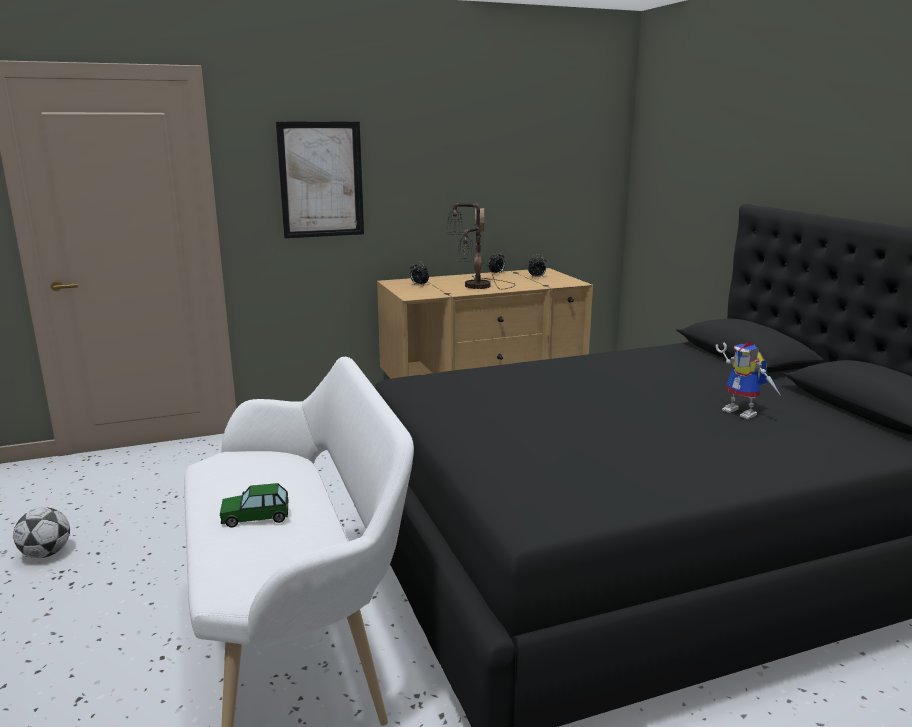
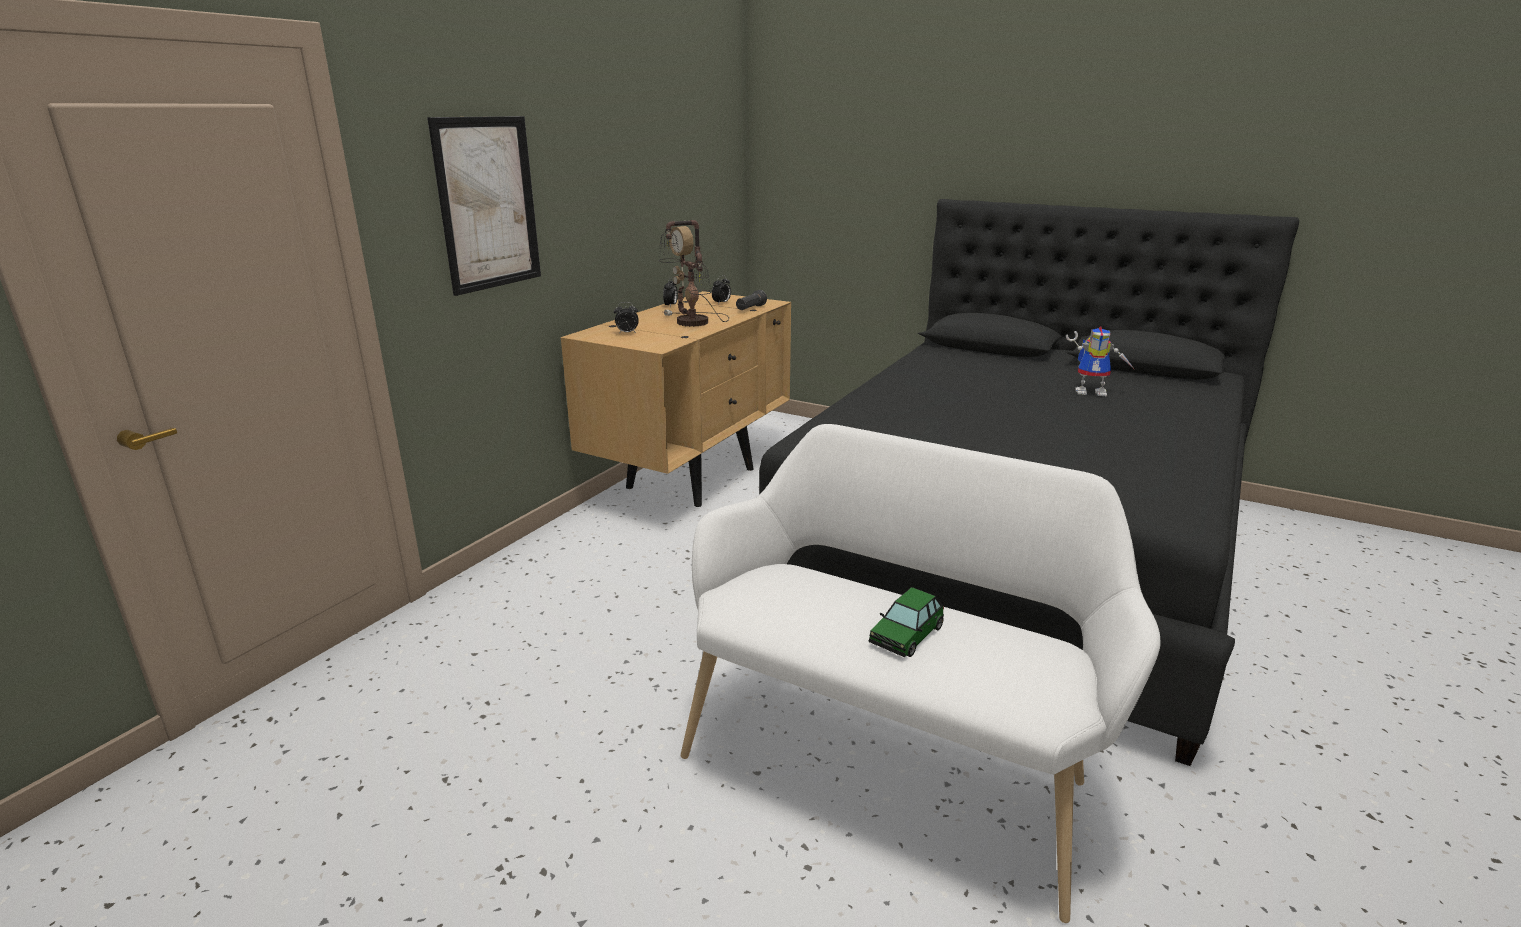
camera: 40 degrees left, 5 degrees up
(46, 553) = (430, 863): football -> none
(545, 284) = (750, 308): none -> black flashlight

